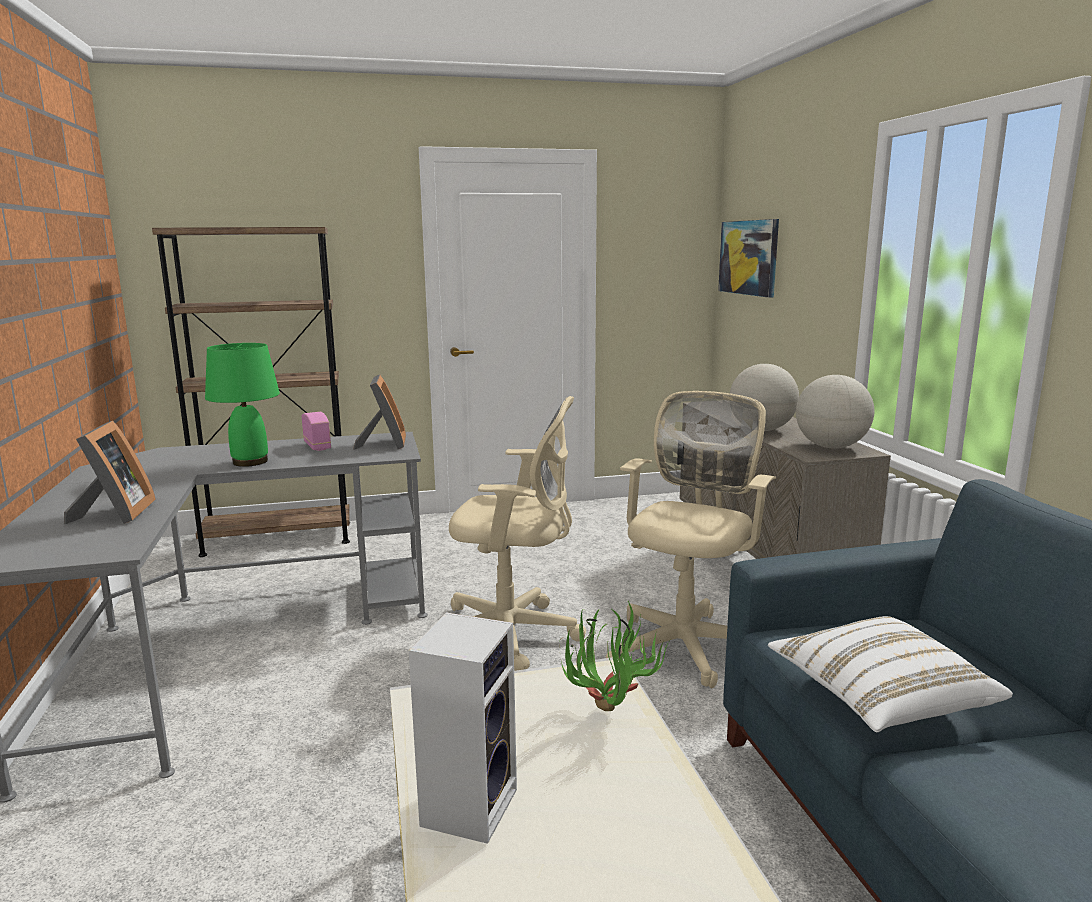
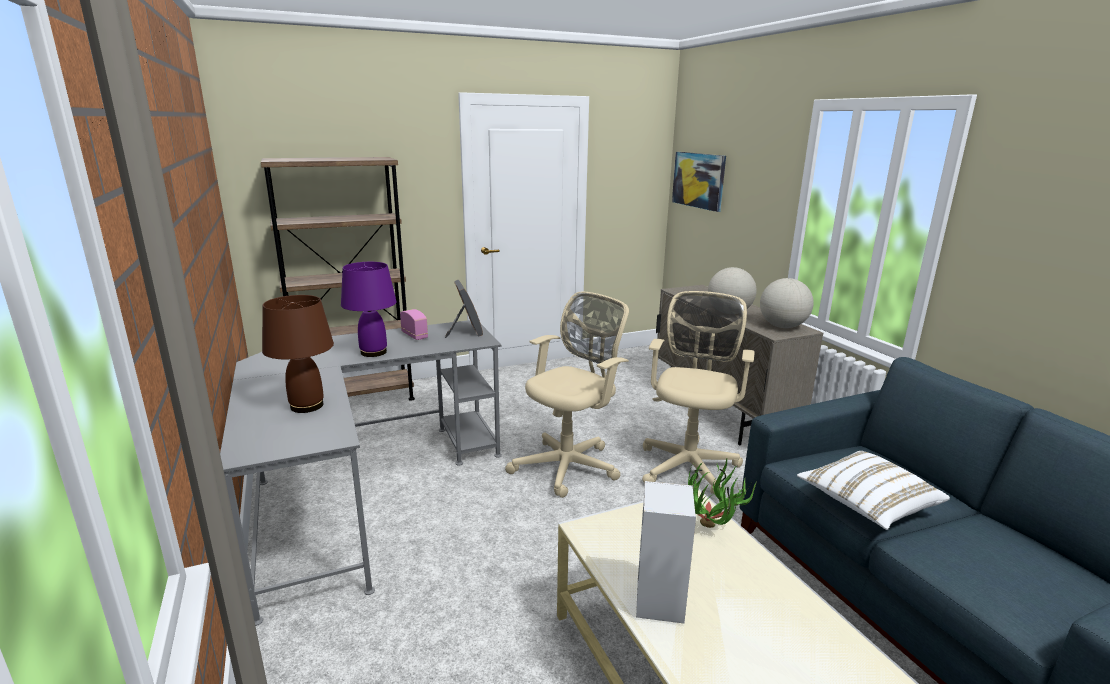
camera: 10 degrees left, 5 degrees up
(115, 514) = (306, 406): picture frame -> brown table lamp
(251, 462) = (374, 352): green table lamp -> purple table lamp
(513, 634) = (569, 465): beige office chair -> beige office chair turned 45 degrees counterclockwise

